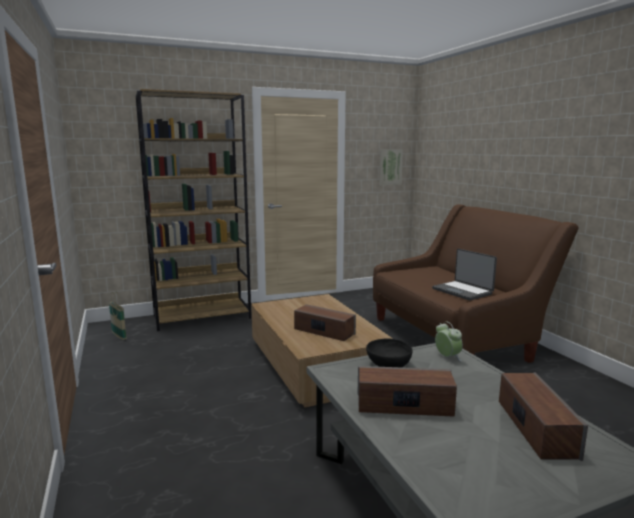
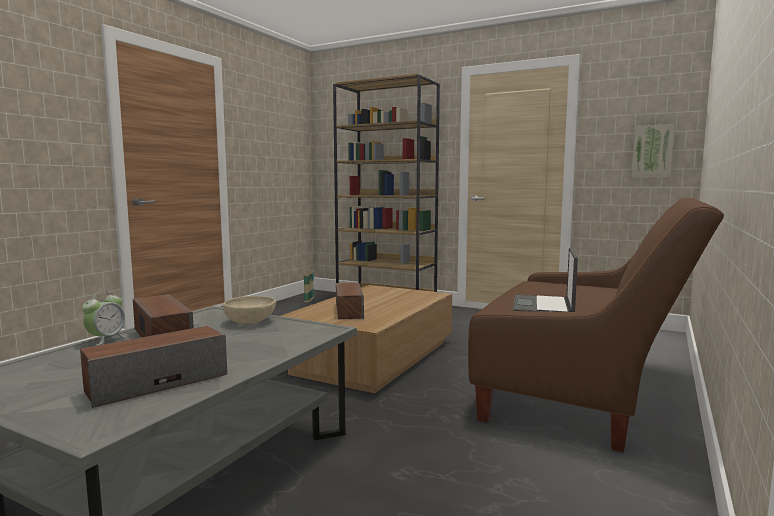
camera: 50 degrees right, 5 degrees down
(388, 365) = (250, 321): black bowl -> beige bowl
(447, 357) = (303, 333): alarm clock -> alarm clock (106, 339)

